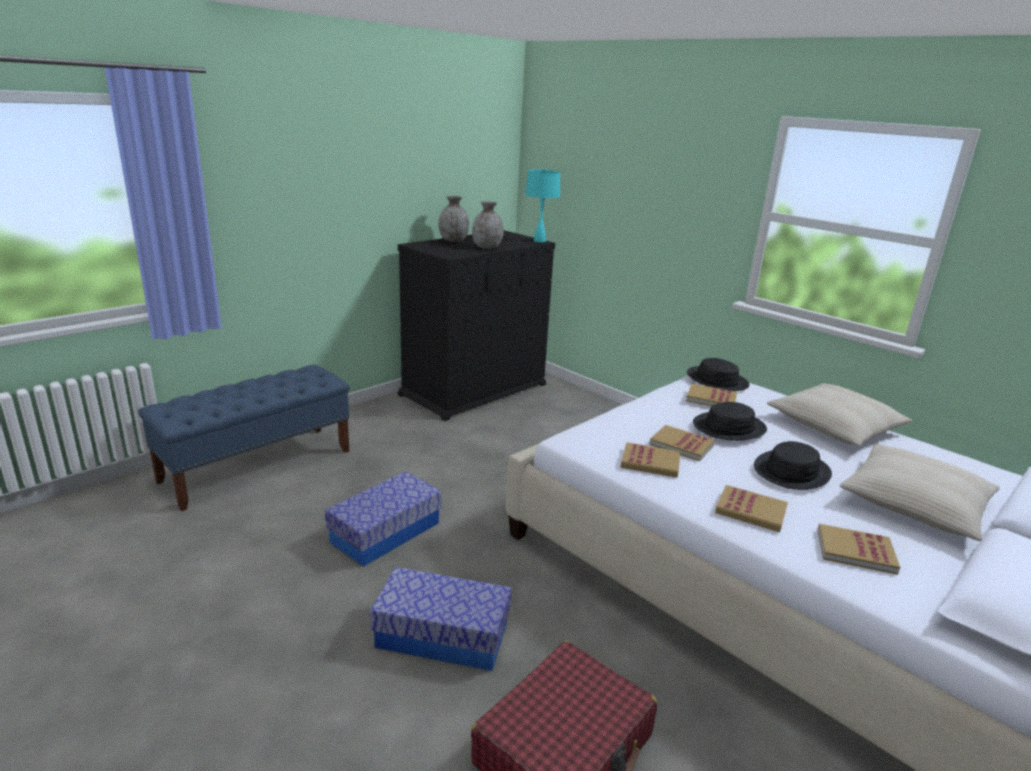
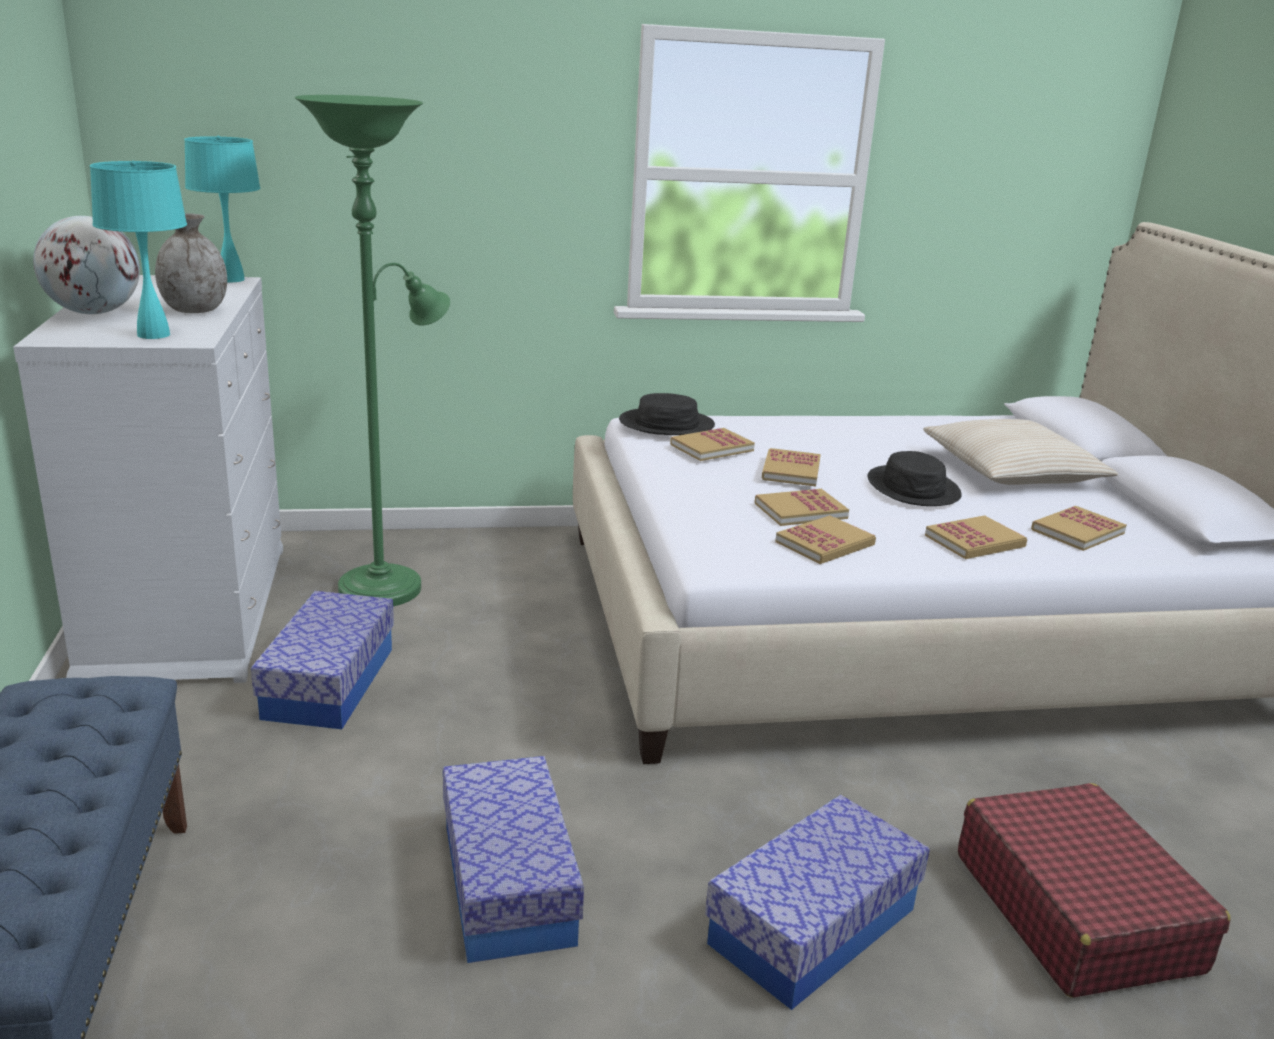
camera: 55 degrees left, 0 degrees up
(445, 251) = (154, 335): none -> turquoise table lamp
(453, 240) = (94, 313): grey vase -> globe
(467, 436) = (329, 683): none -> storage box
(474, 389) = (188, 610): black dresser -> white dresser
(557, 415) = (388, 585): none -> green floor lamp
(729, 427) = (791, 470): black hat -> book
(835, 426) = (836, 429): beige pillow -> none

